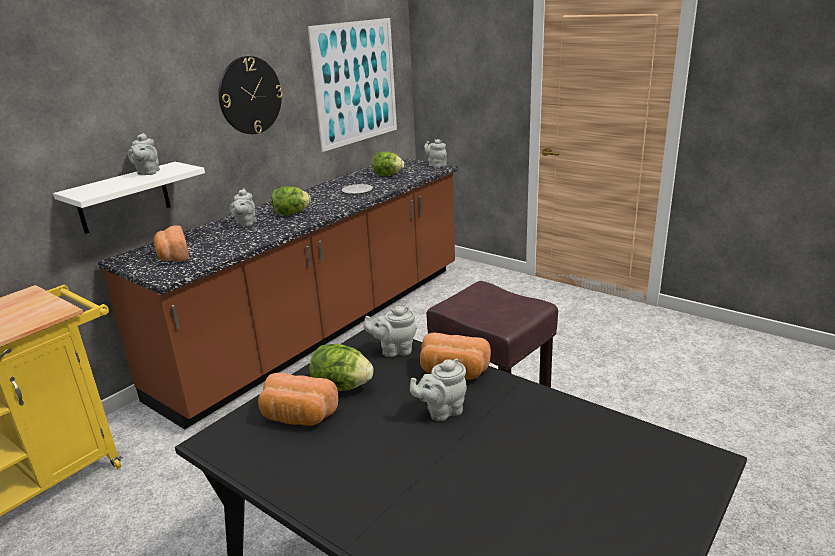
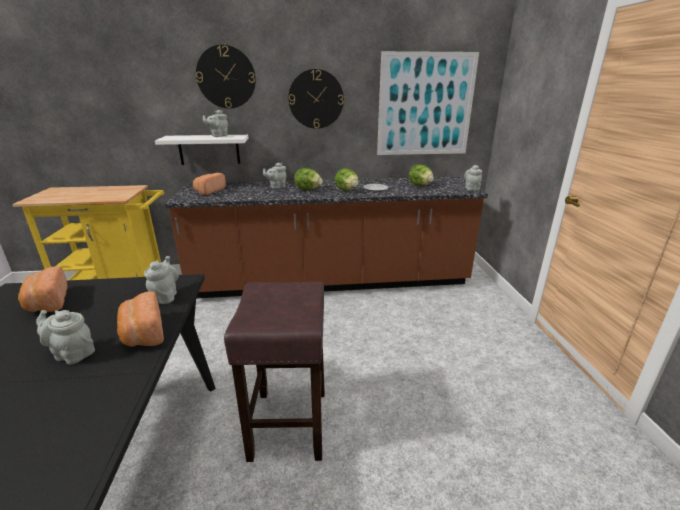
camera: 45 degrees right, 0 degrees up
(136, 84) = (226, 77): none -> wall clock
(342, 387) = (97, 300): lettuce -> lettuce (347, 190)
(394, 350) = (165, 296): grey teapot -> grey teapot turned 45 degrees clockwise

